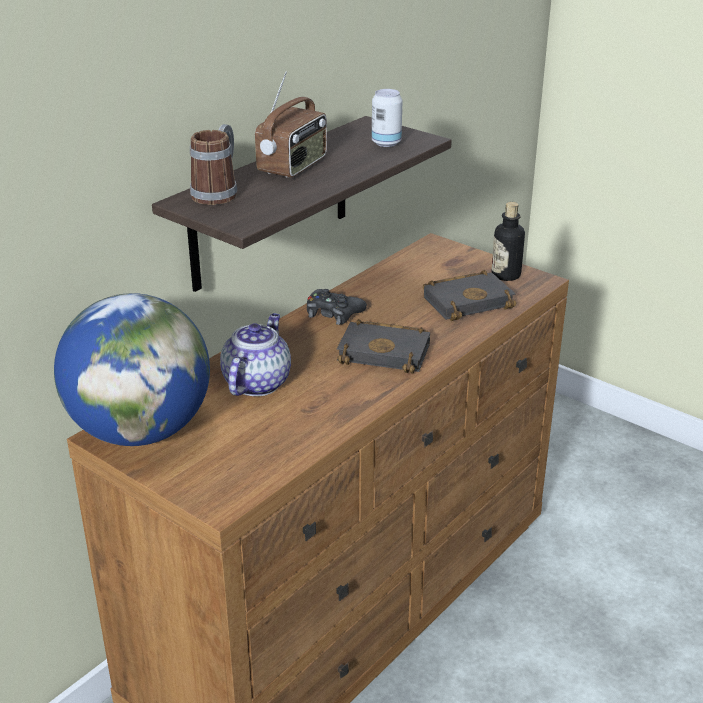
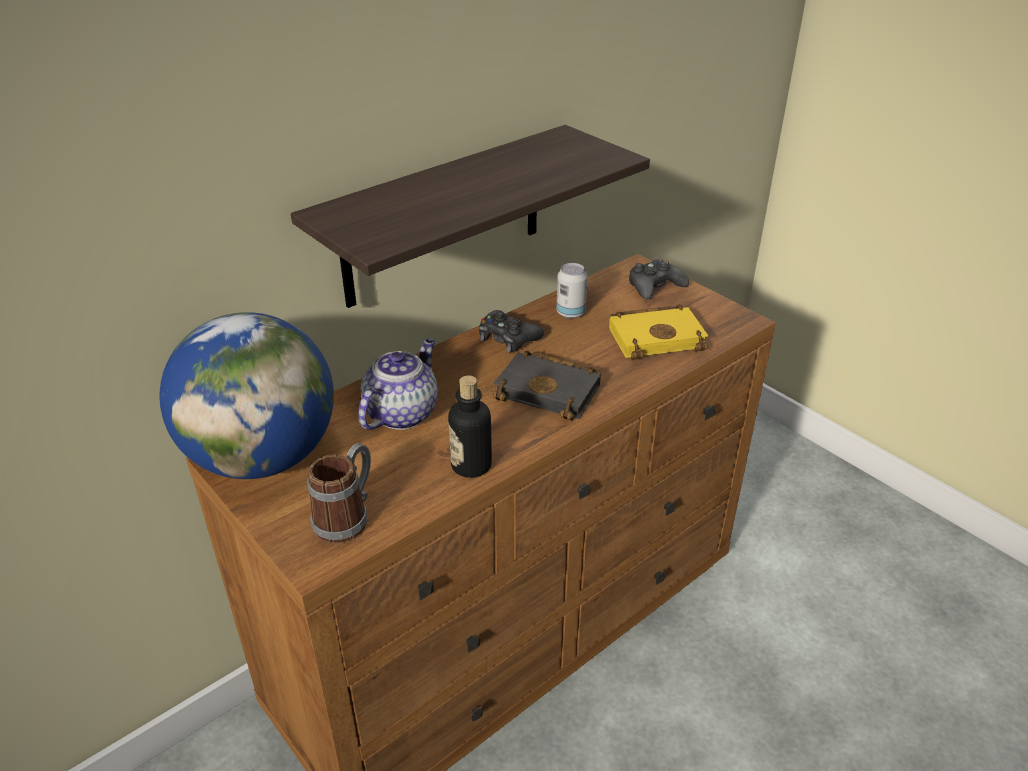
camera: 10 degrees right, 5 degrees up
(218, 192) = (367, 205): mug -> mug (348, 516)
(293, 166) = (461, 179): radio -> none
(386, 143) = (574, 158): can -> can (570, 313)
(454, 259) = (655, 287): none -> black game controller
(468, 300) = (657, 337): black book -> yellow book
(506, 275) = (706, 310): bottle -> bottle (471, 465)

